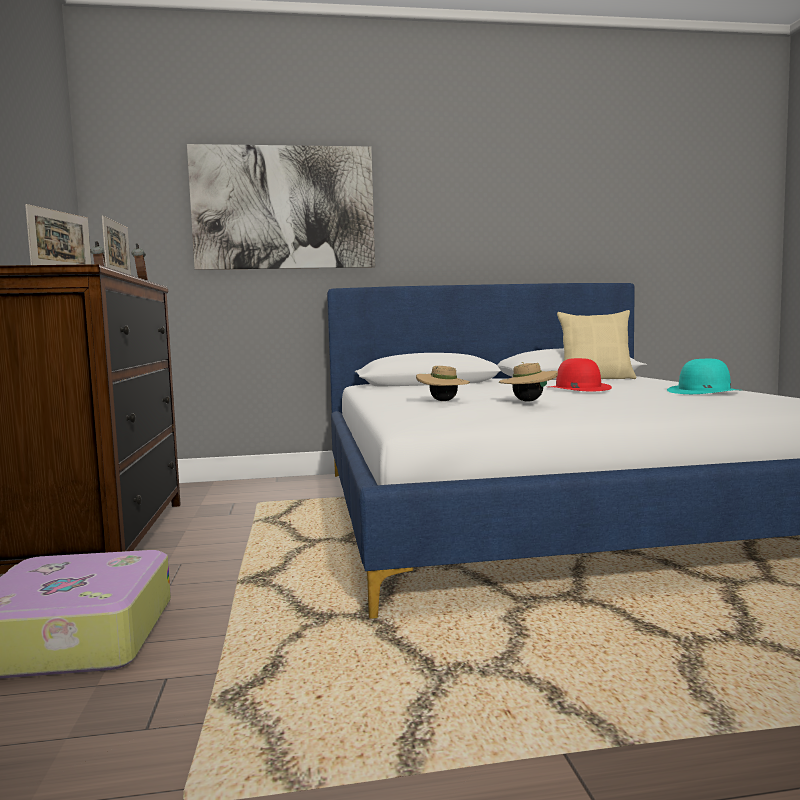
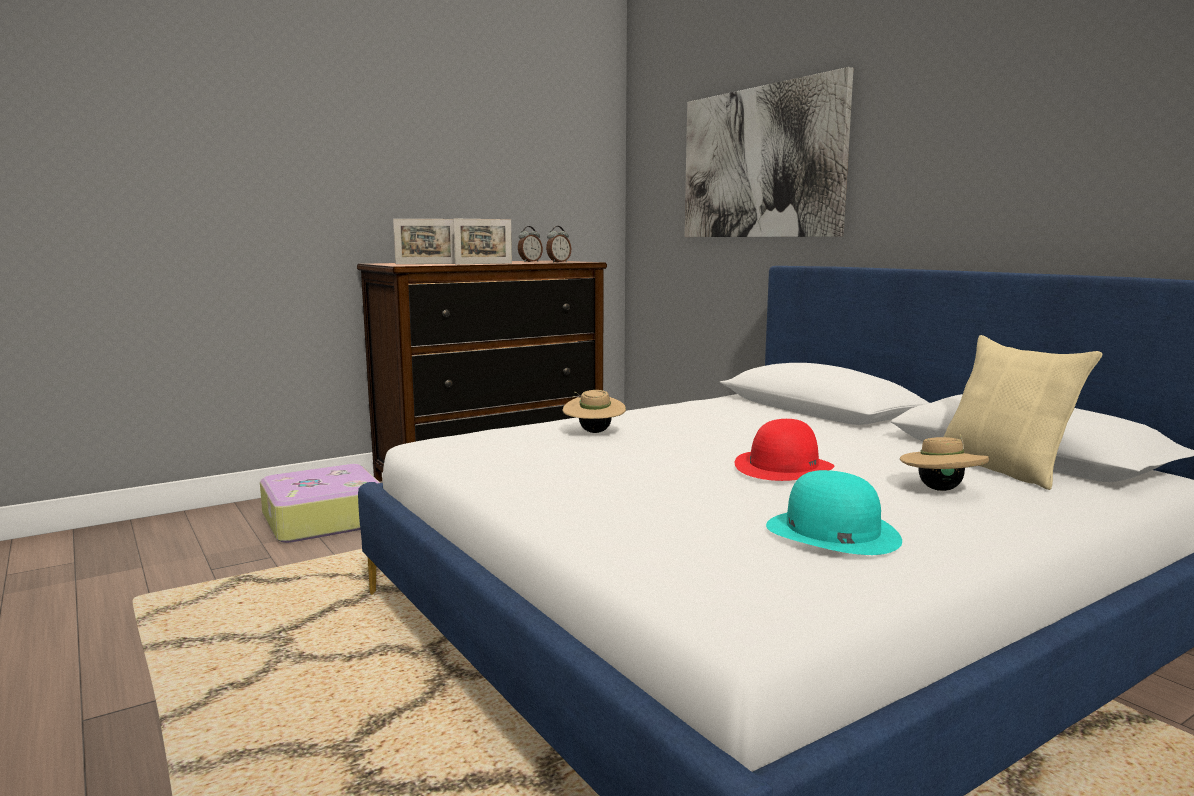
camera: 65 degrees right, 5 degrees up
(527, 401) = (576, 456): beige hat -> beige hat (940, 489)

